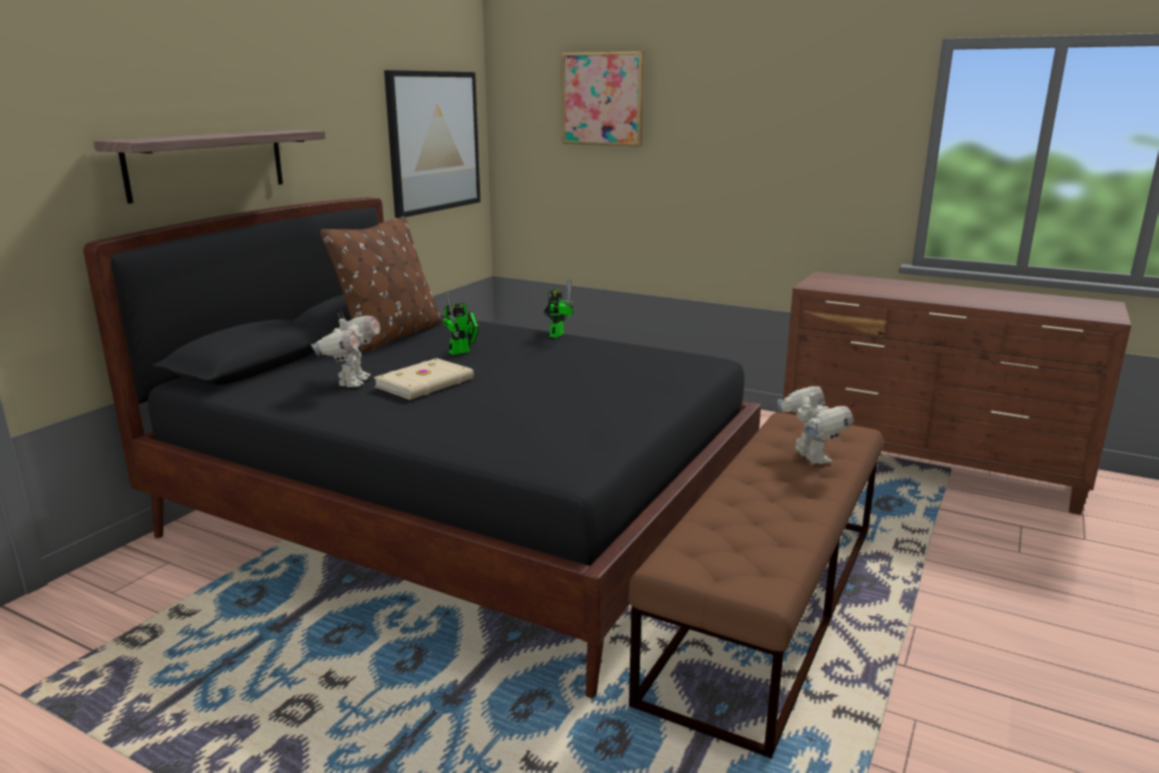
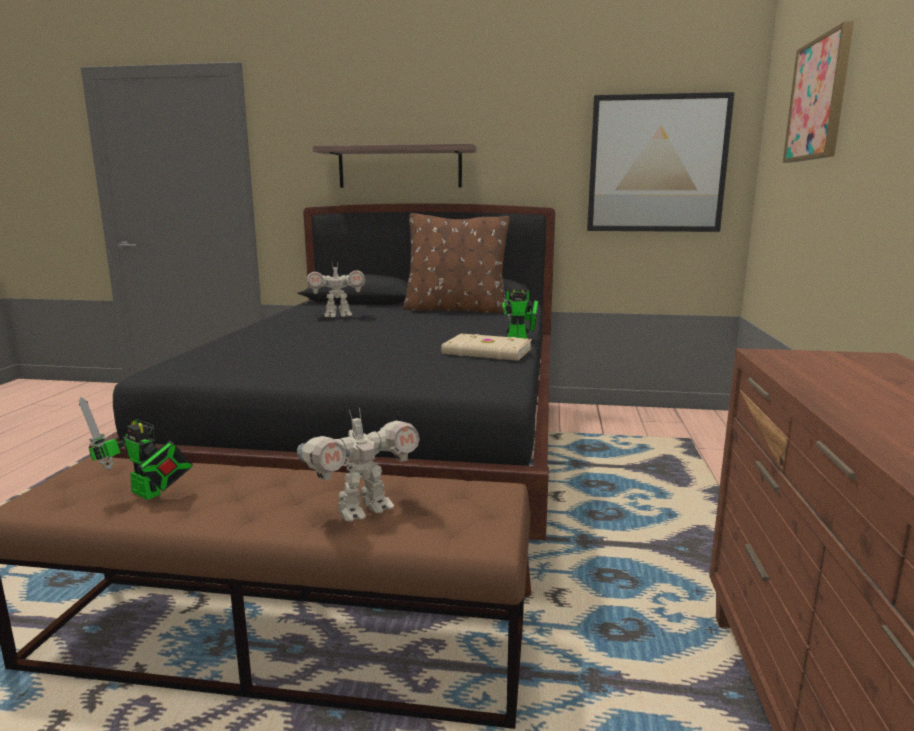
camera: 70 degrees right, 5 degrees down
(426, 383) = (342, 326): beige book -> beige book (487, 352)
(462, 351) = (433, 324): toy robot -> toy robot (149, 494)

